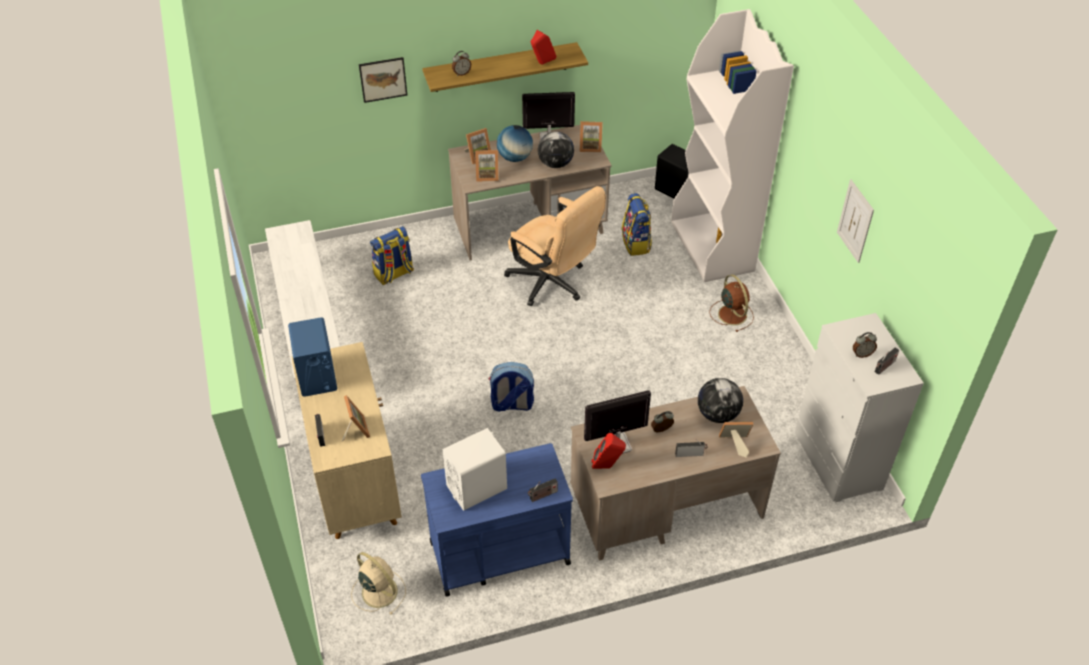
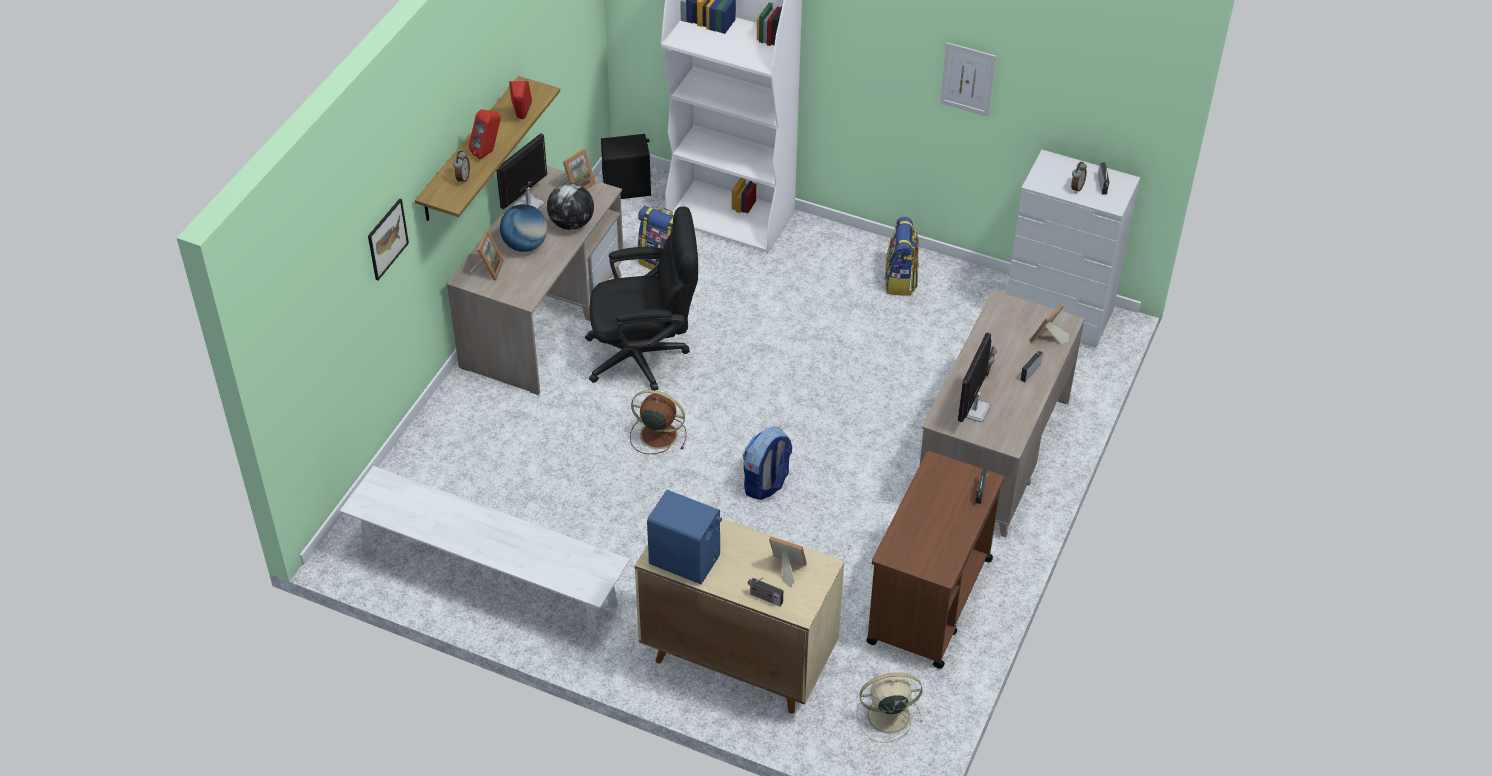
camera: 50 degrees left, 0 degrees up
(394, 274) = (485, 464): backpack -> backpack (901, 280)
(477, 487) = (927, 530): white speaker -> none
(487, 175) = (526, 280): picture frame -> none
(498, 552) = (929, 601): blue cart -> brown cart
(552, 284) = (646, 355): beige office chair -> black office chair
(607, 466) = (991, 431): red speaker -> red speaker (488, 152)
(717, 414) = (1006, 326): globe -> none
(731, 314) = (827, 262): brown fan -> brown fan (657, 434)

